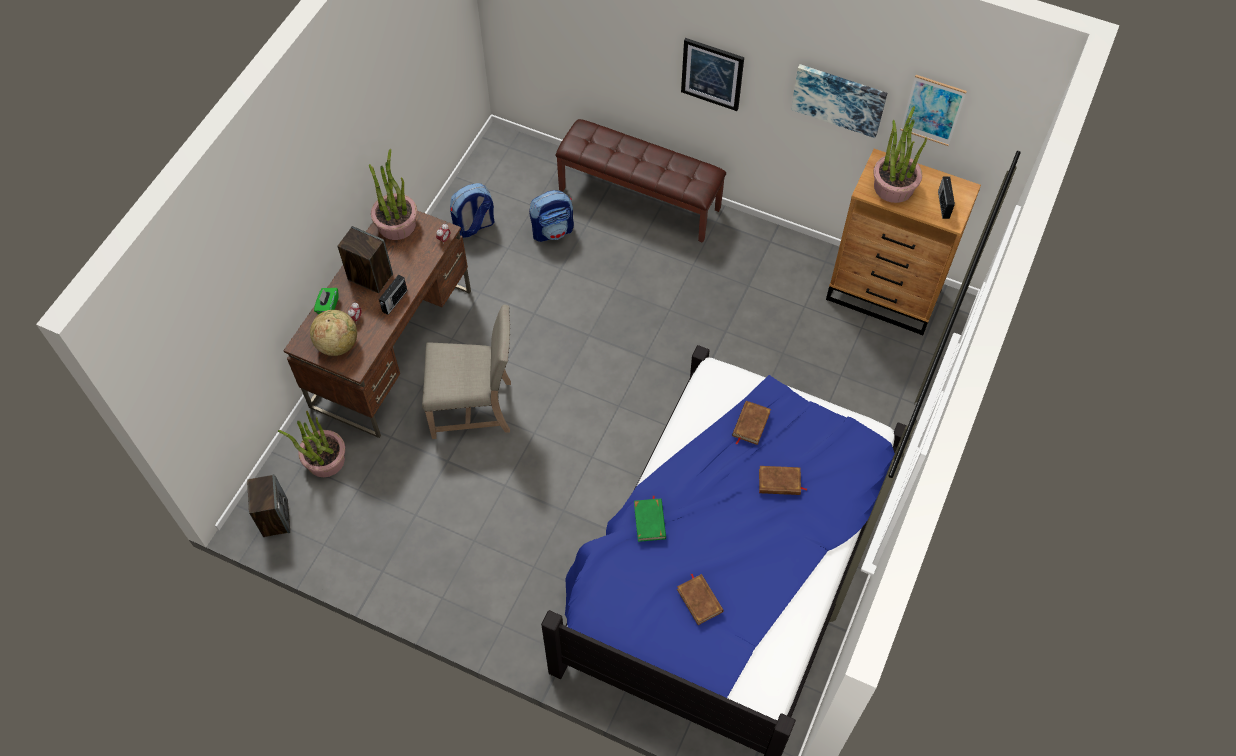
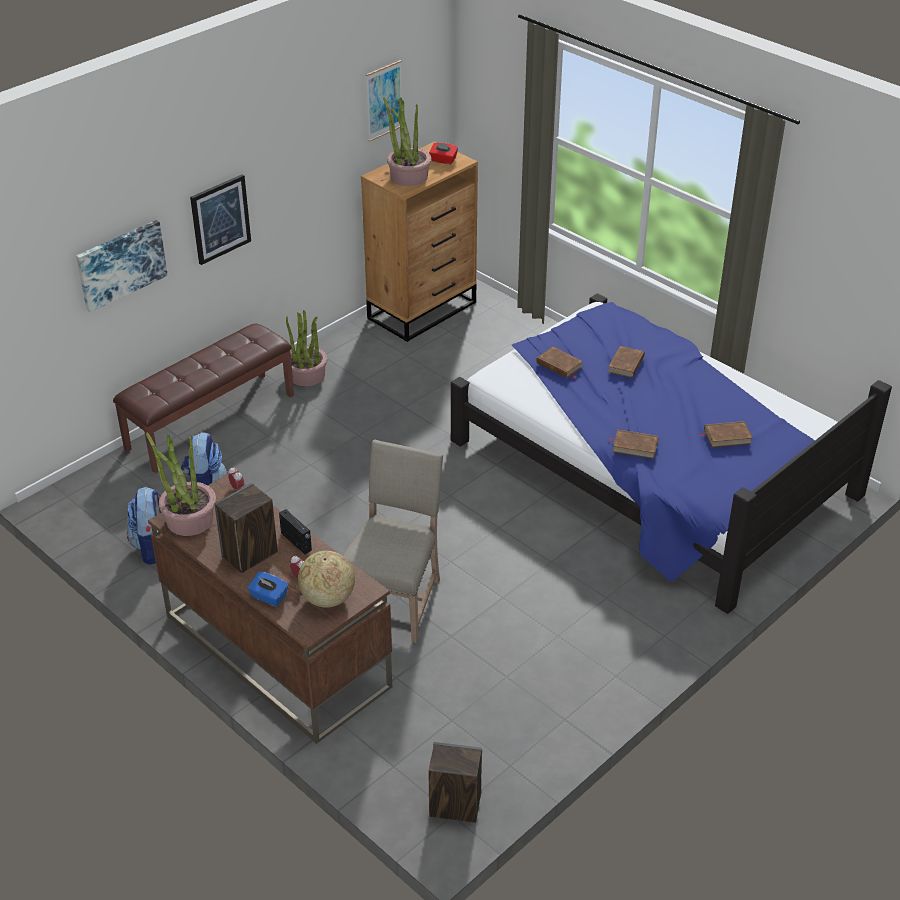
camera: 70 degrees left, 20 degrees down
(325, 460) = (397, 743): potted plant -> potted plant (306, 376)
(328, 306) = (269, 597): green tissue box -> blue tissue box
(650, 521) = (635, 446): green book -> brown book
(839, 99) = (320, 151): picture -> picture (121, 264)
(943, 204) = (443, 160): radio -> red tissue box

